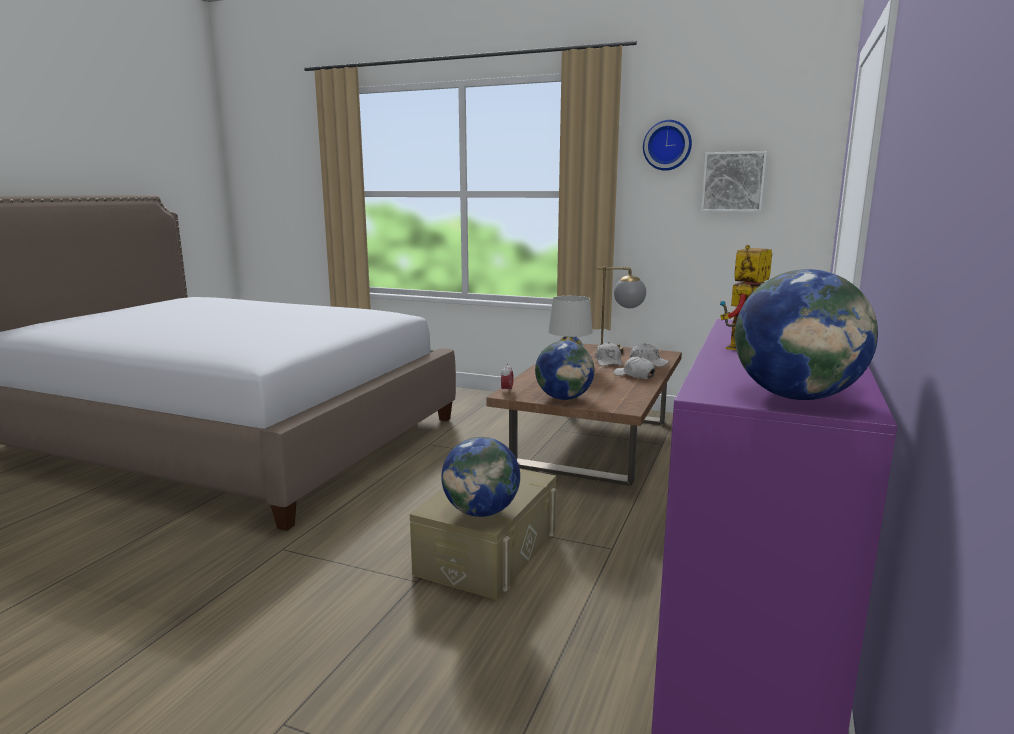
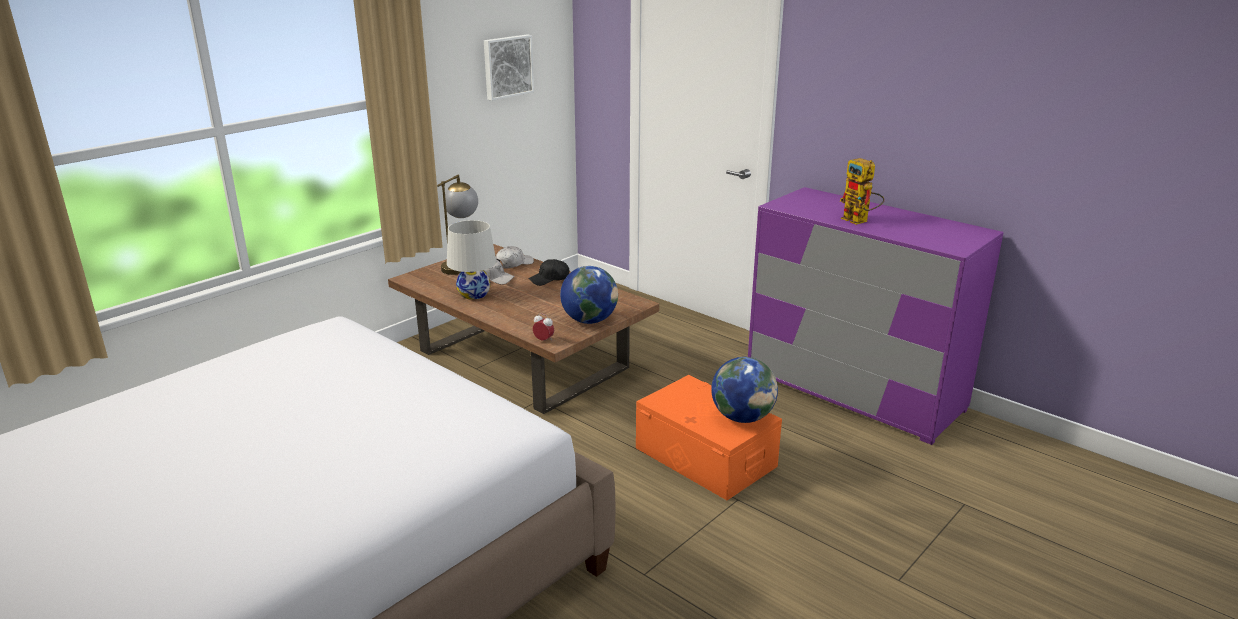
camera: 70 degrees left, 10 degrees up
(488, 551) = (705, 457): beige storage box -> orange storage box
(634, 375) = (549, 279): white cap -> black cap
(667, 145) = (451, 36): wall clock -> none
(796, 396) = (961, 235): globe -> none

